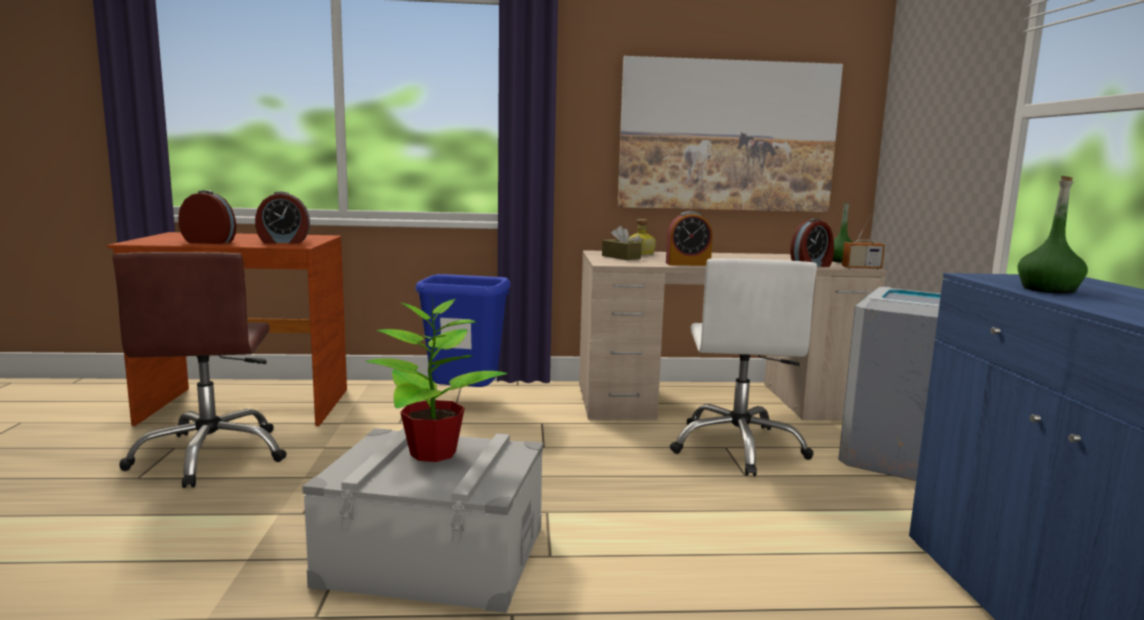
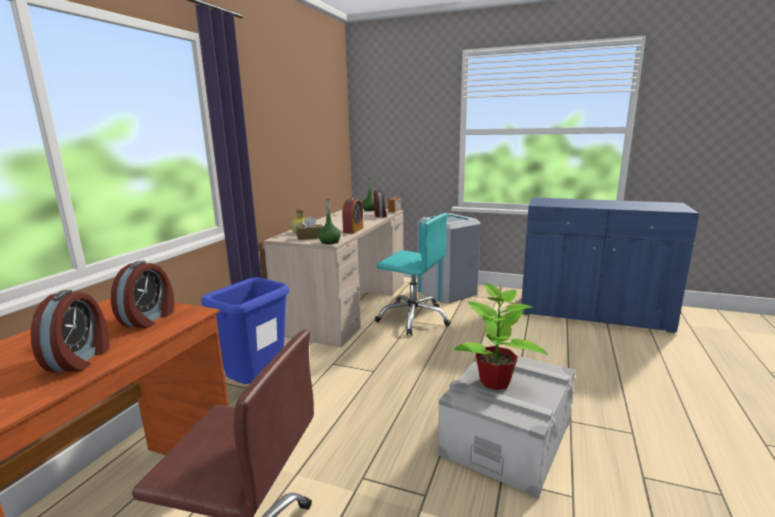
camera: 65 degrees left, 5 degrees up
(210, 242) = (81, 359): alarm clock -> alarm clock turned 150 degrees clockwise
(727, 136) = (307, 146): picture -> none
(738, 447) = (413, 318): white office chair -> turquoise office chair
(1048, 289) = (570, 204): green bottle -> green bottle (329, 242)

